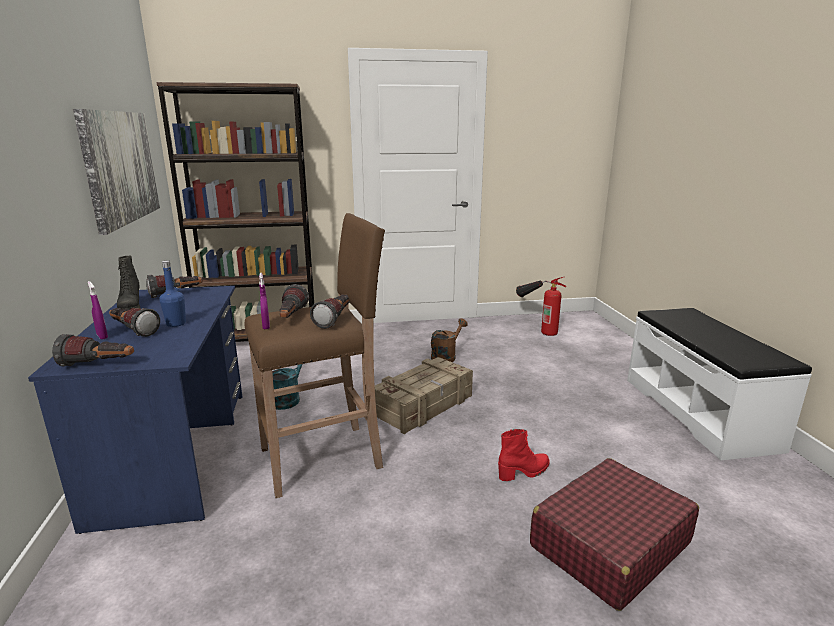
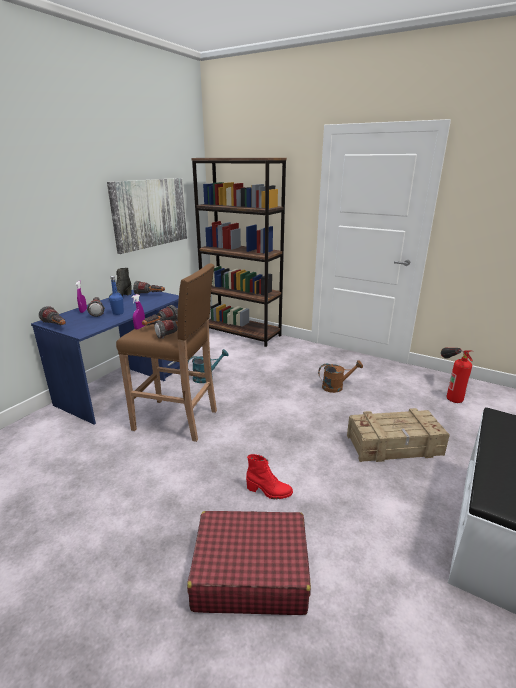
camera: 40 degrees right, 5 degrees up
(424, 405) = (272, 415): crate -> crate (394, 445)

